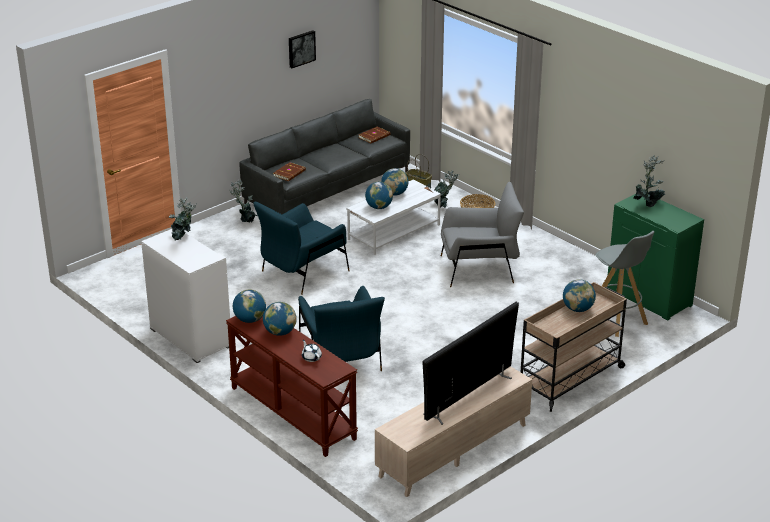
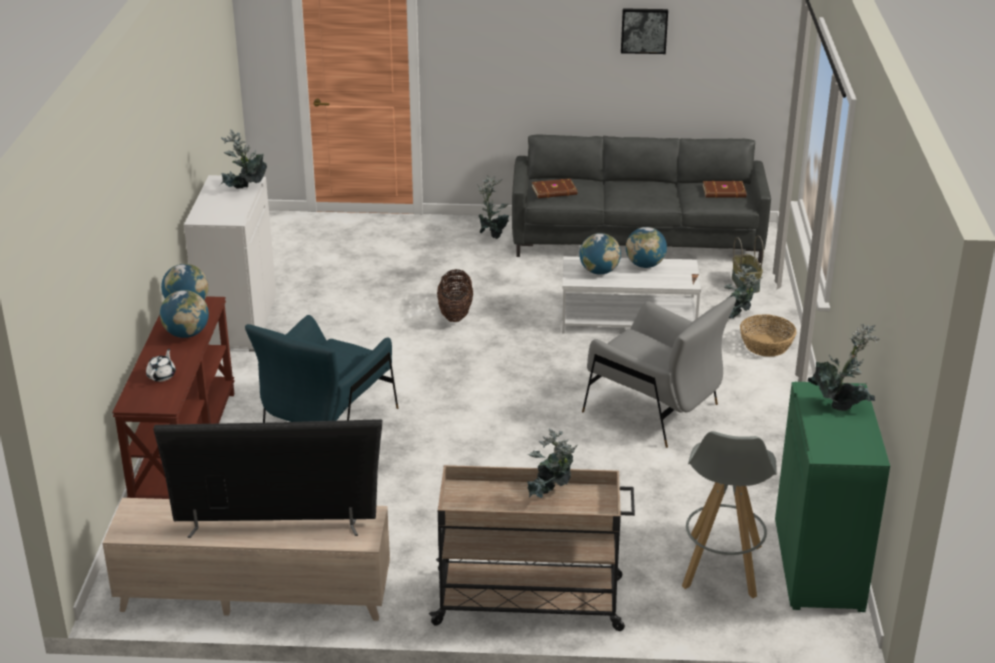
camera: 45 degrees right, 0 degrees up
(303, 272) = (455, 314): blue armchair -> basket
(578, 309) = (551, 495): globe -> potted plant

